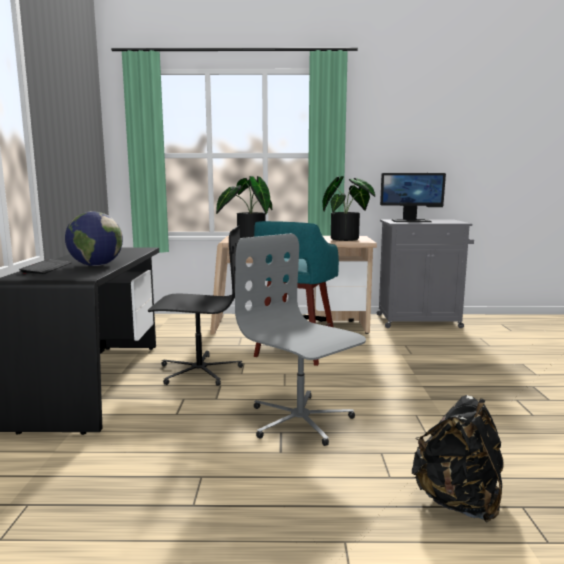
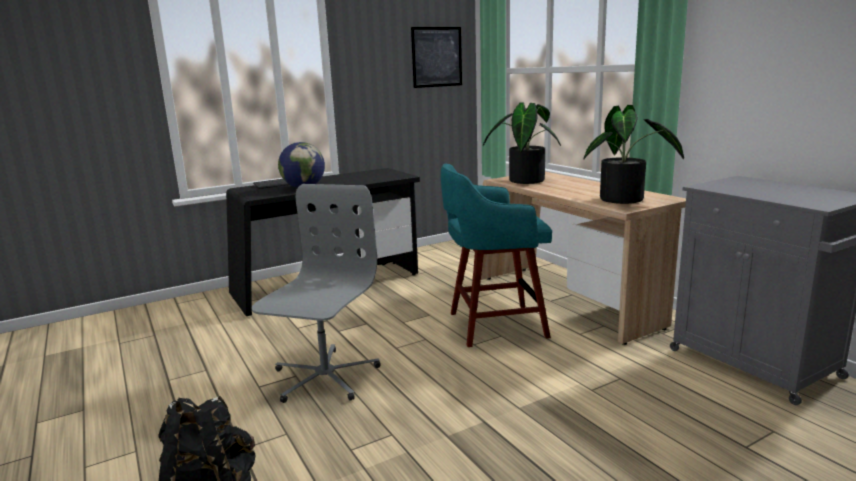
camera: 60 degrees right, 5 degrees up
(87, 136) = (437, 57): none -> picture
(199, 371) = (388, 306): black office chair -> none
(411, 221) = (755, 187): monitor -> none

